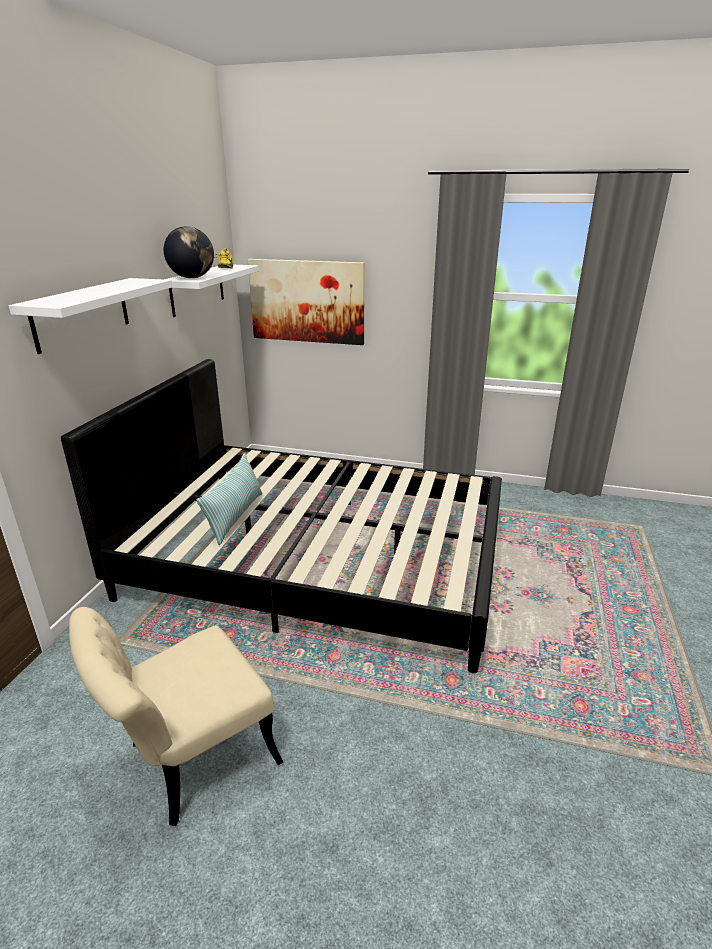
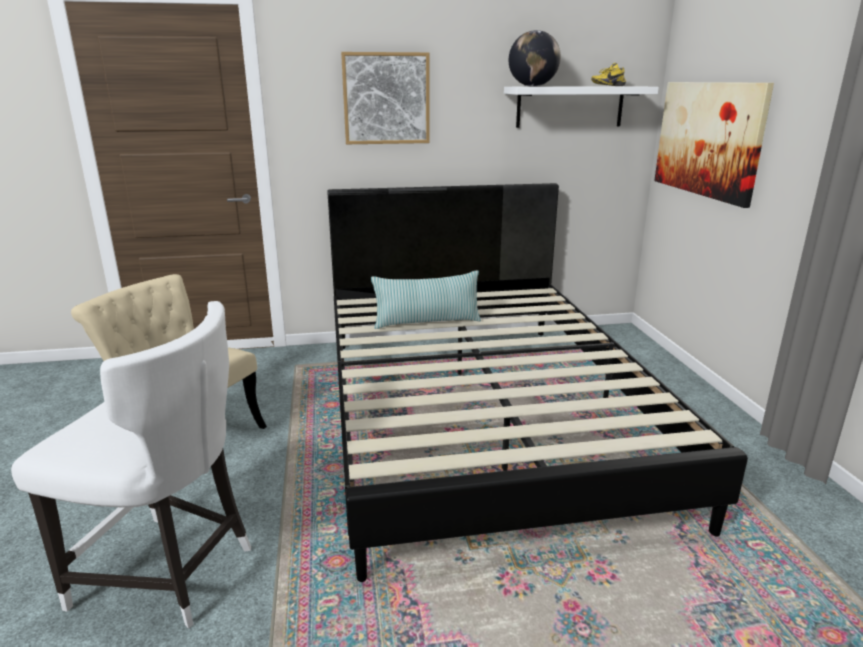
camera: 65 degrees right, 5 degrees down
(82, 314) = (386, 98): white shelf -> picture
(421, 791) = (169, 573): none -> white chair

